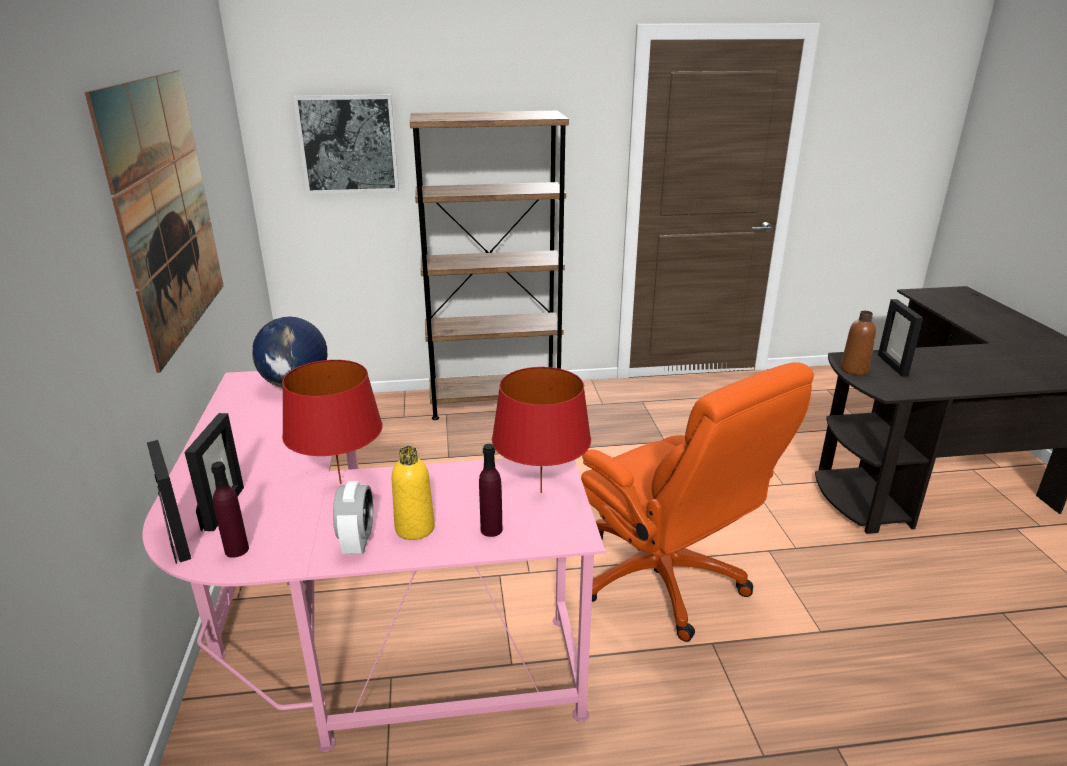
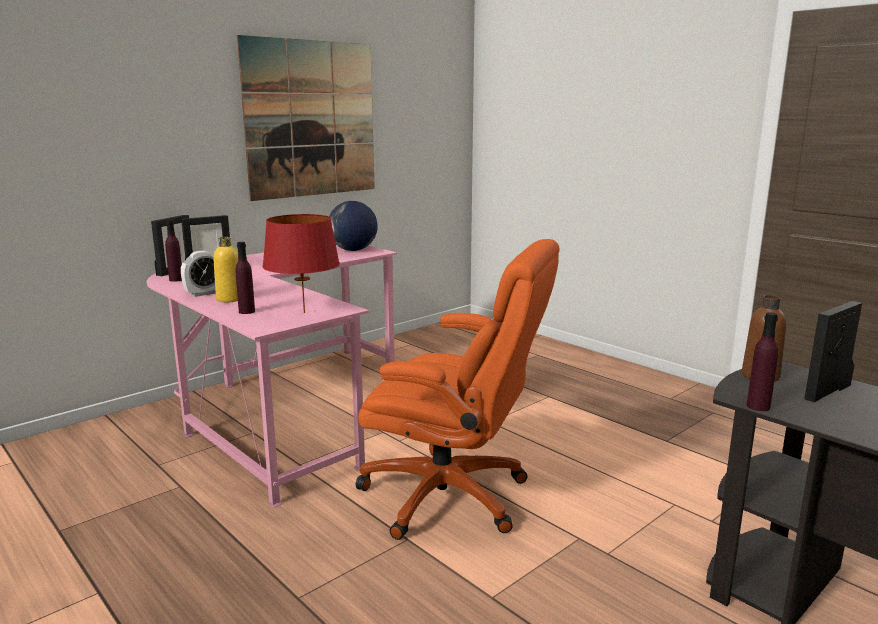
camera: 55 degrees right, 10 degrees down
(340, 483) = (258, 279): red table lamp -> none
(348, 144) = (529, 116): picture -> none
(495, 402) = (586, 363): brown bookcase -> none
(667, 585) = (455, 499): orange office chair -> orange office chair turned 90 degrees counterclockwise
(907, 394) = (758, 406): none -> purple bottle

